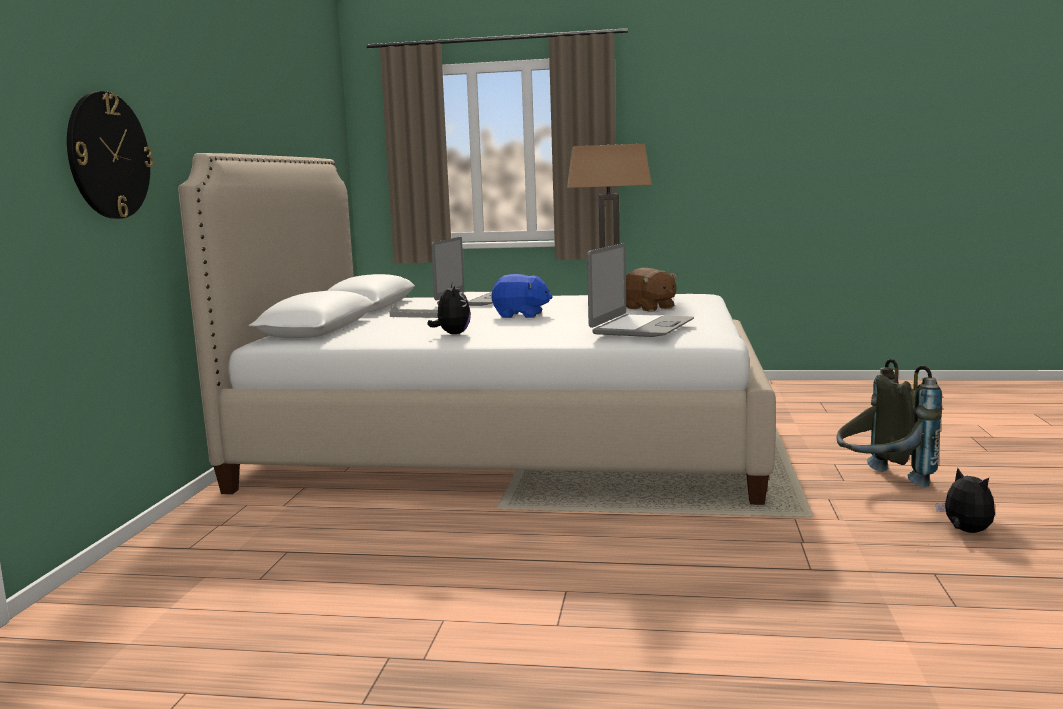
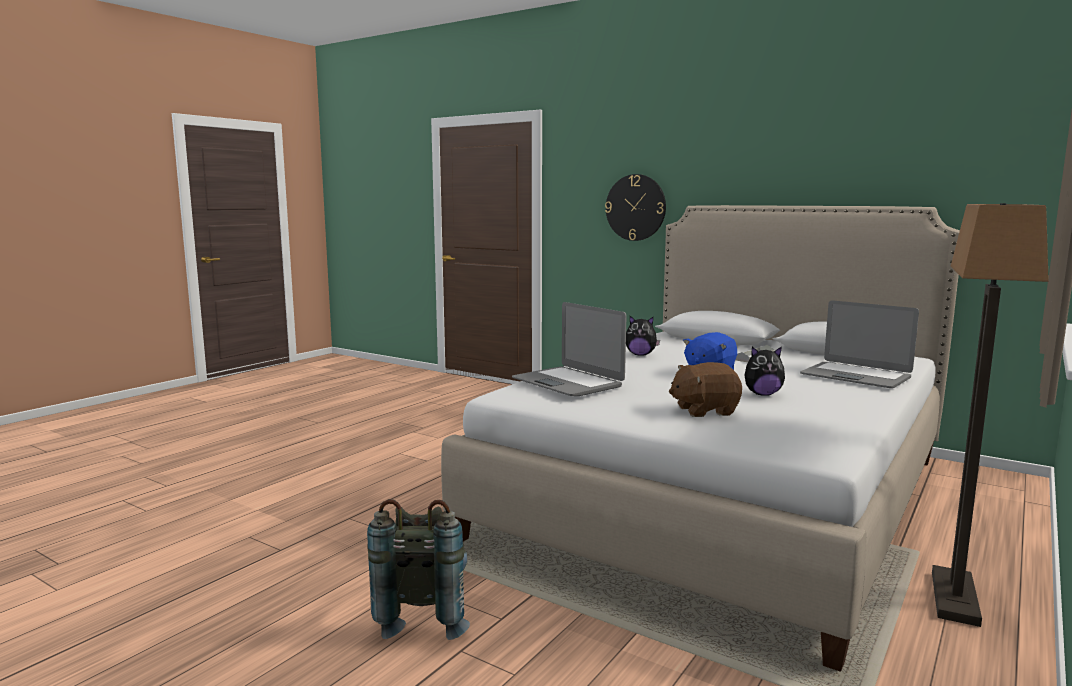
camera: 115 degrees right, 0 degrees up
(965, 531) = (294, 595): plush toy -> plush toy (762, 394)

